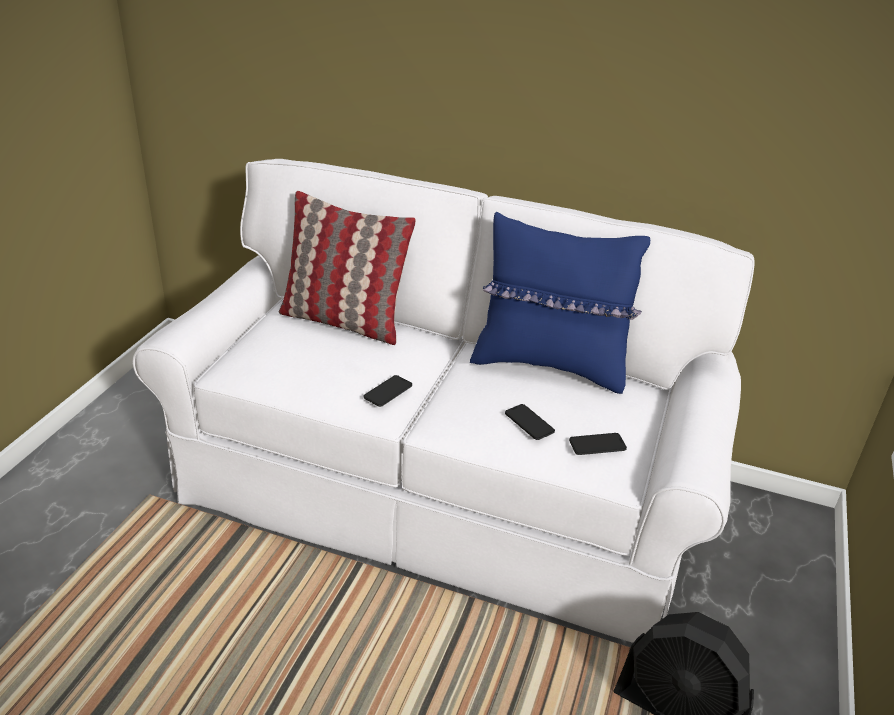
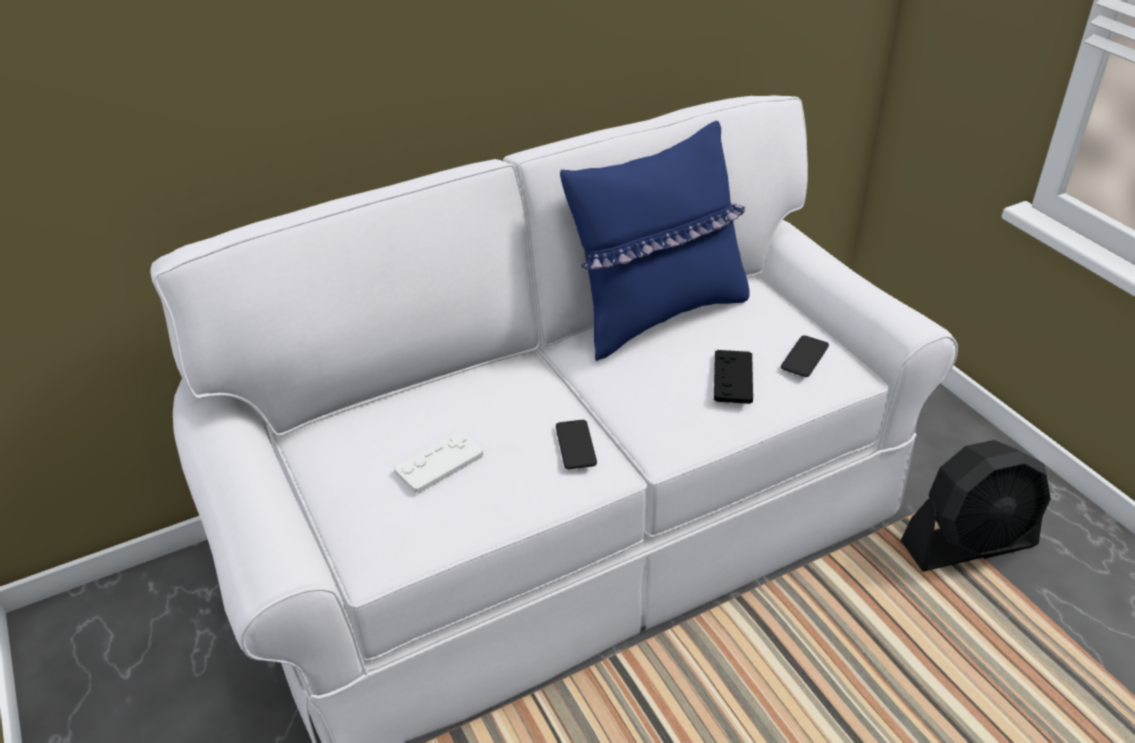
camera: 45 degrees left, 5 degrees up
(312, 351) = (439, 463): none -> white game controller
(344, 321) = (408, 408): pillow -> none
(529, 422) = (733, 378): phone -> black game controller

